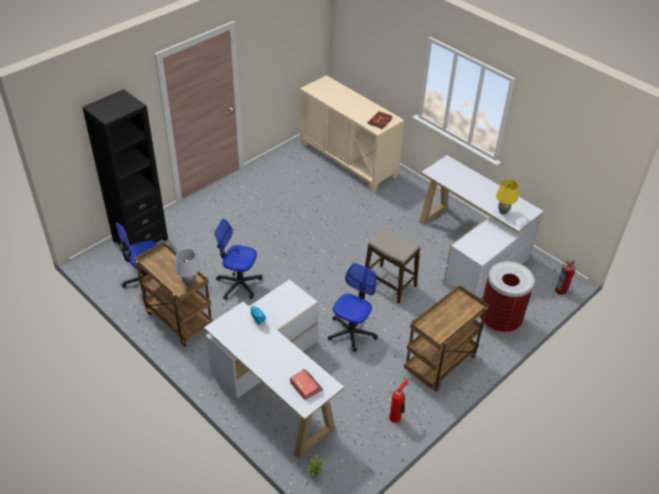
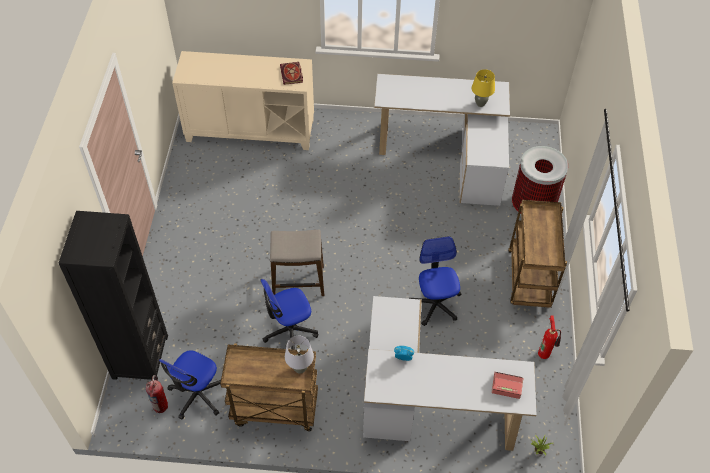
camera: 40 degrees left, 10 degrees up
(389, 284) = (417, 234): stool -> stool (298, 282)
(561, 290) = (548, 144): fire extinguisher -> fire extinguisher (161, 406)

